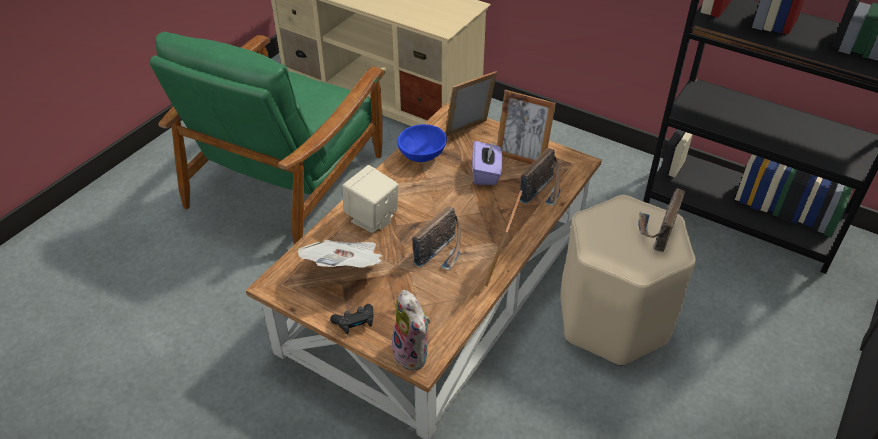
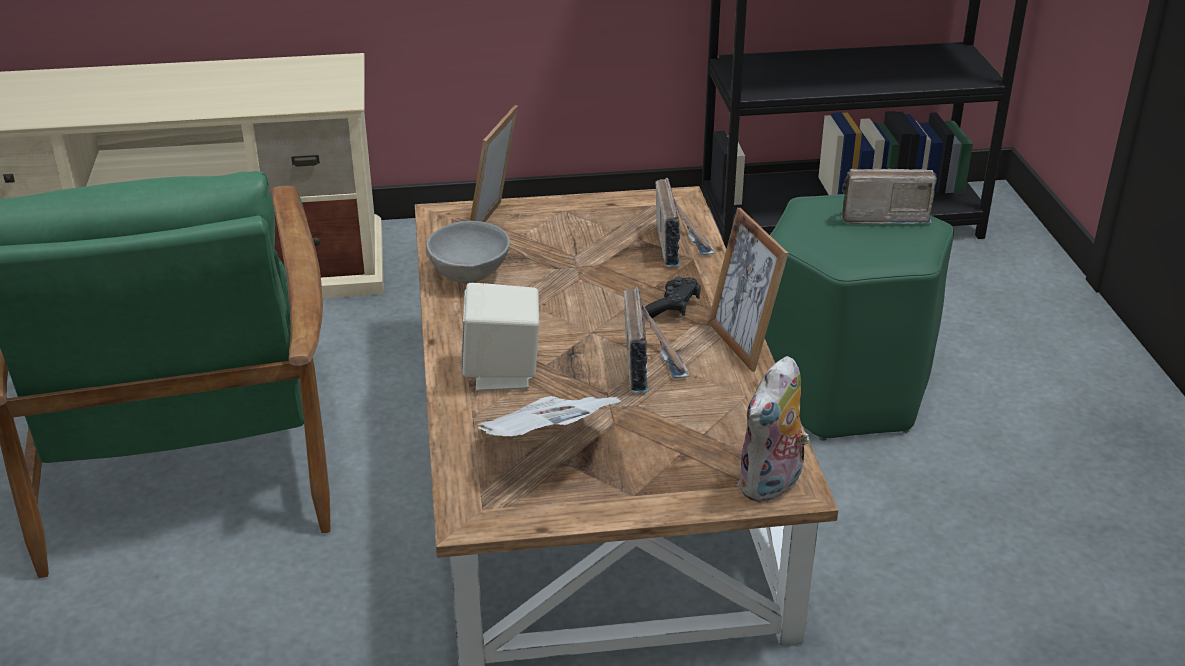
camera: 40 degrees left, 10 degrees down
(355, 323) = (651, 496): black game controller -> black game controller (673, 308)
(413, 354) = (772, 485): plush toy -> plush toy turned 105 degrees clockwise
(422, 156) = (471, 275): blue bowl -> grey bowl
(486, 173) = (583, 258): purple tissue box -> none
(522, 156) = (602, 221): picture frame -> none
(613, 320) = (842, 391): beige stool -> green stool
(656, 232) = (880, 216): radio -> radio turned 105 degrees clockwise

